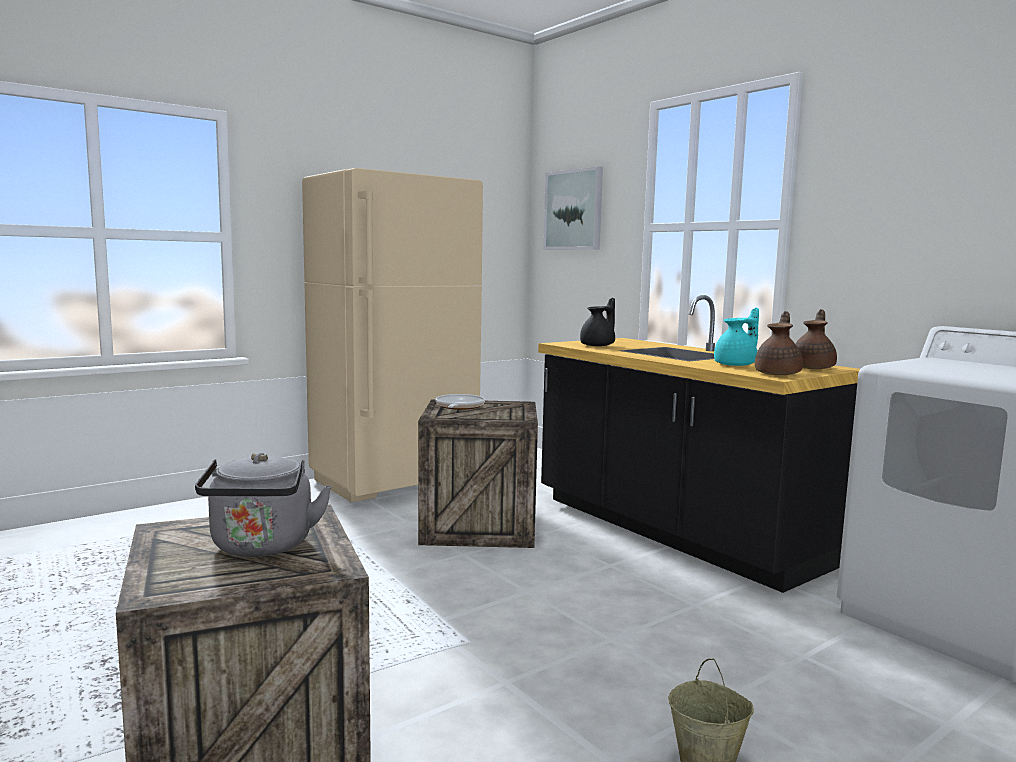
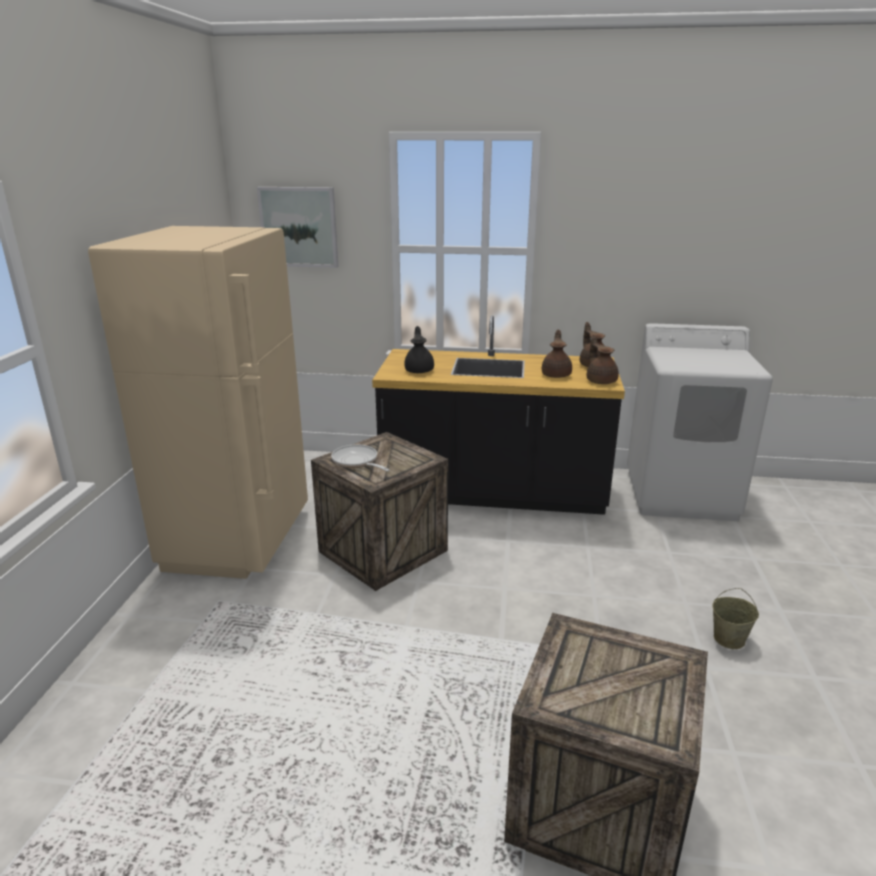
camera: 45 degrees left, 15 degrees up
(262, 547) = (622, 672): grey kettle -> none
(737, 365) = (556, 375): turquoise teapot -> brown teapot

